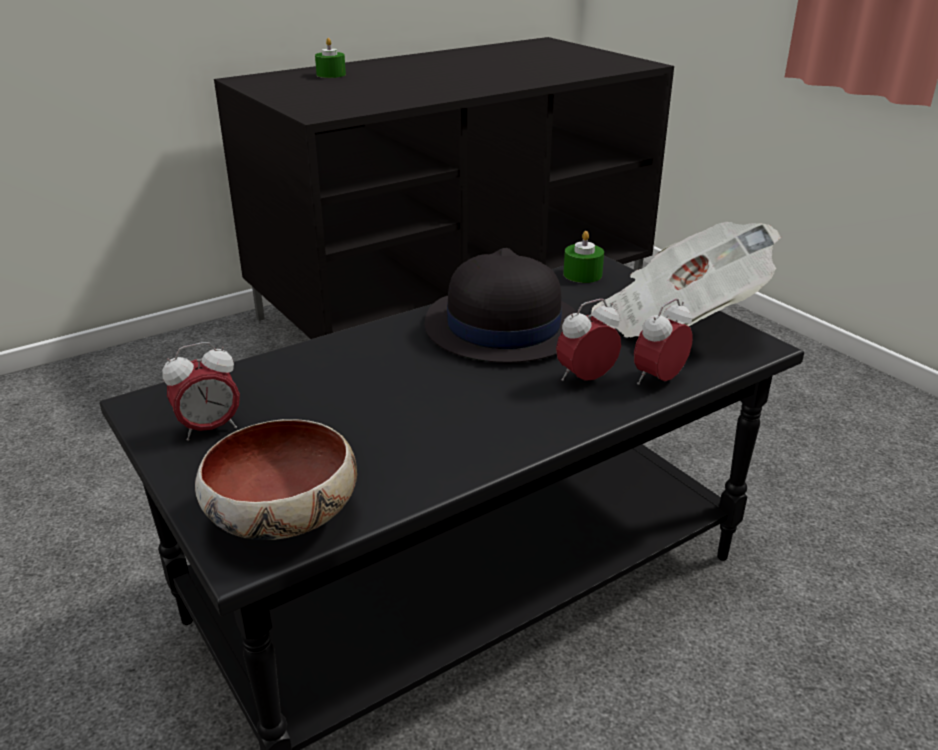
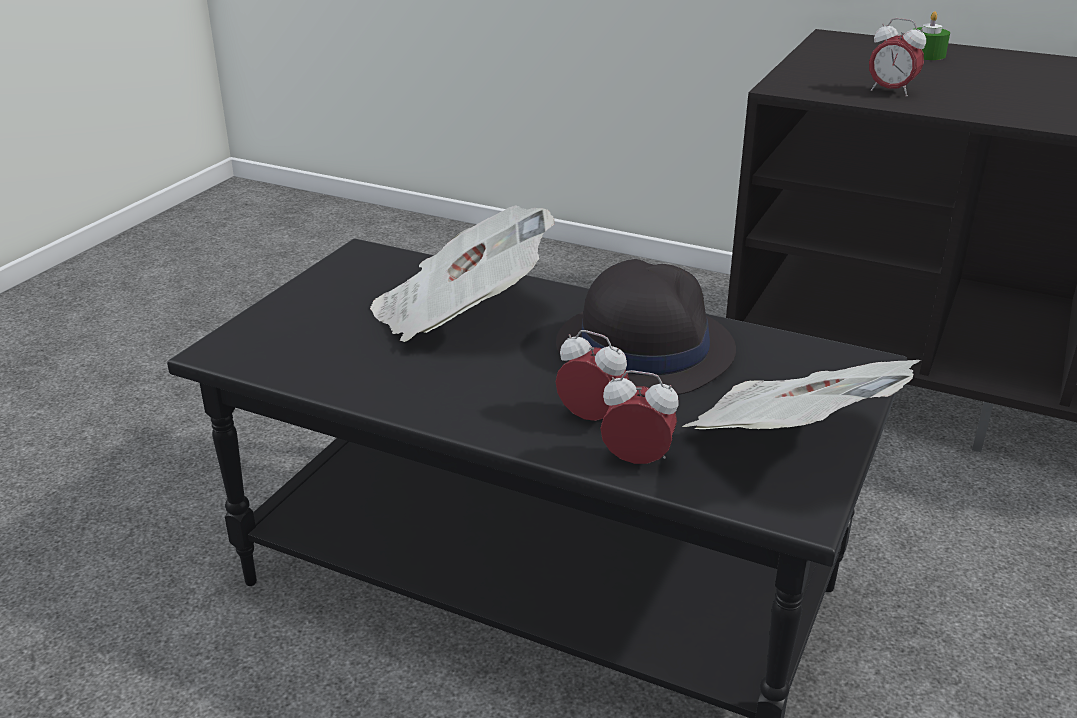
camera: 60 degrees right, 0 degrees up
(209, 429) = (350, 285): alarm clock -> alarm clock (891, 91)
(281, 519) = (262, 349): bowl -> none
(352, 387) = (459, 315): none -> newspaper
(582, 274) = (828, 358): green candle -> none

